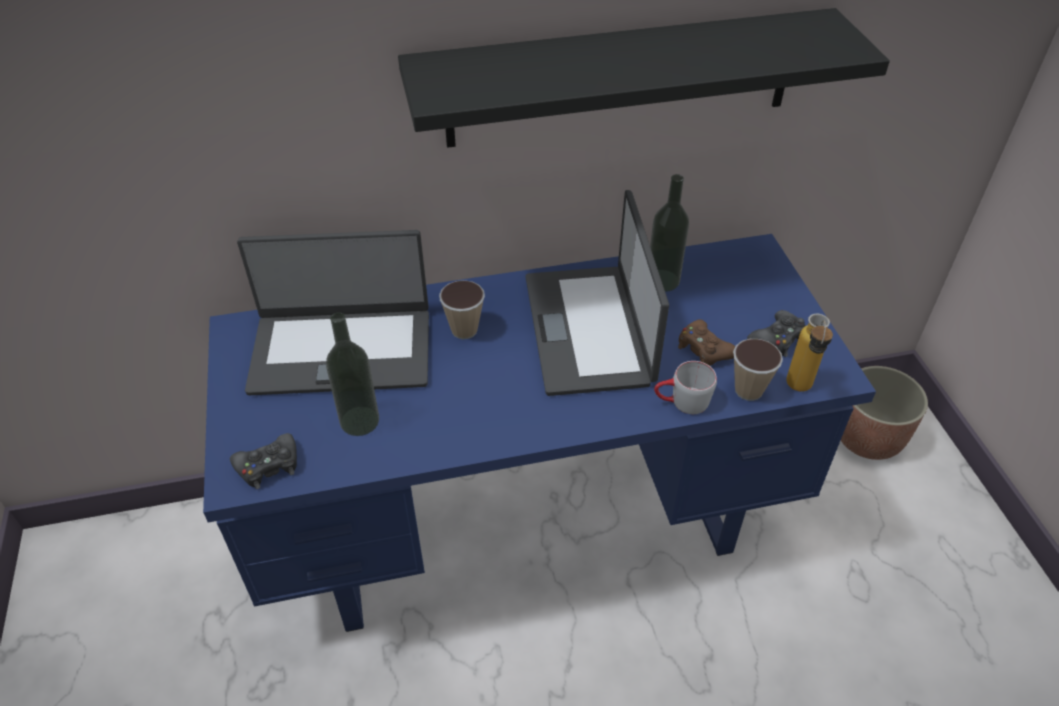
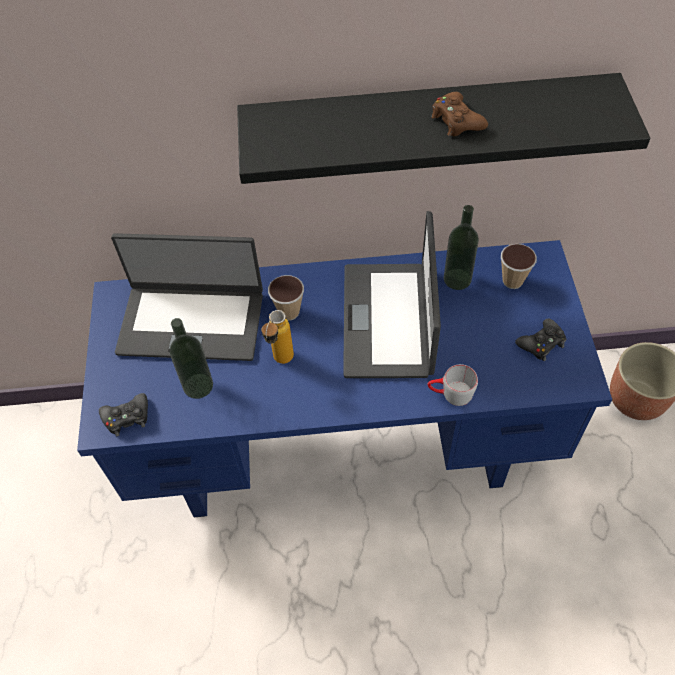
camera: 10 degrees right, 10 degrees up
(704, 350) = (478, 348): brown game controller -> brown game controller (456, 121)
(748, 390) = (507, 388): cup -> cup (512, 281)
(799, 391) = (548, 393): bottle -> bottle (280, 363)

